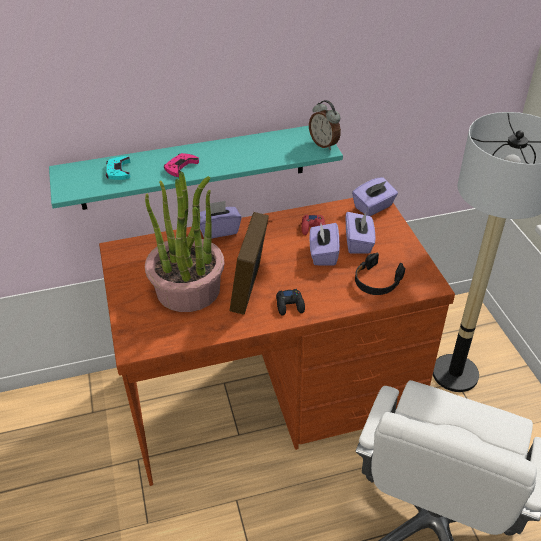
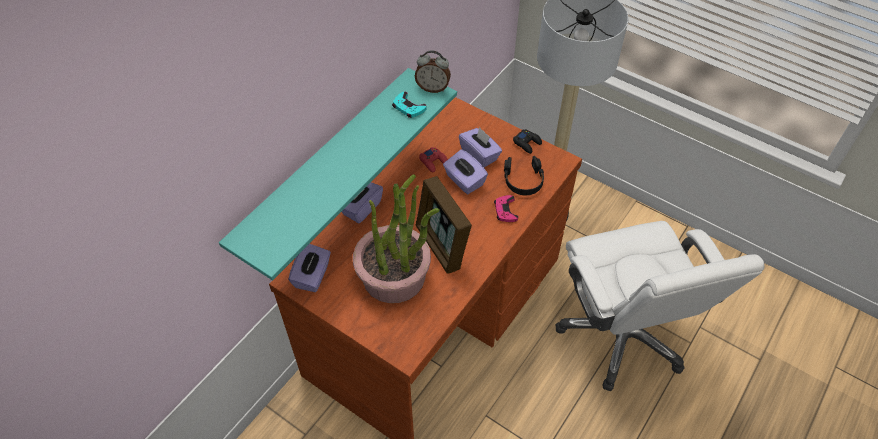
camera: 40 degrees left, 10 degrees up
(118, 171) = (292, 210): turquoise game controller -> turquoise game controller (408, 107)
(180, 167) = (342, 175): pink game controller -> pink game controller (505, 210)
(290, 305) = (484, 239): black game controller -> black game controller (527, 143)
(373, 207) = (460, 116): purple tissue box -> purple tissue box (312, 276)

